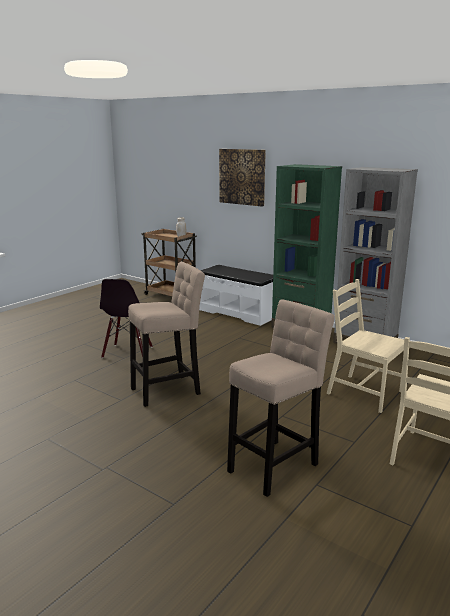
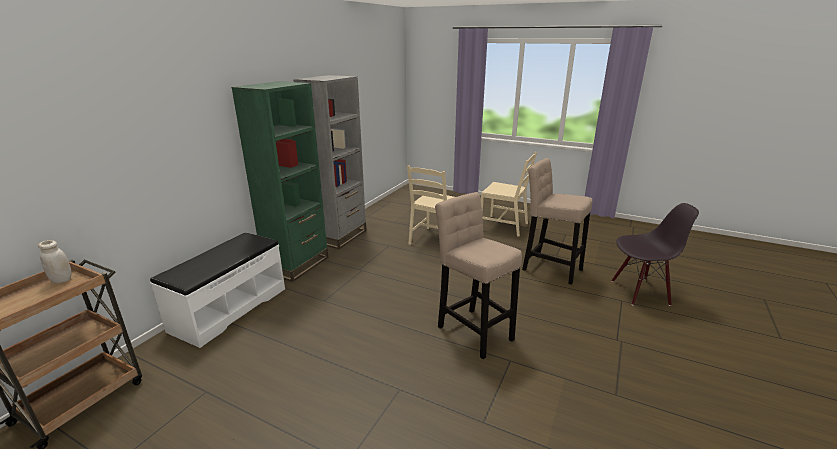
camera: 100 degrees left, 5 degrees up
(128, 352) = (379, 389): black chair -> black chair (640, 292)
(242, 177) = (150, 122): picture -> none

